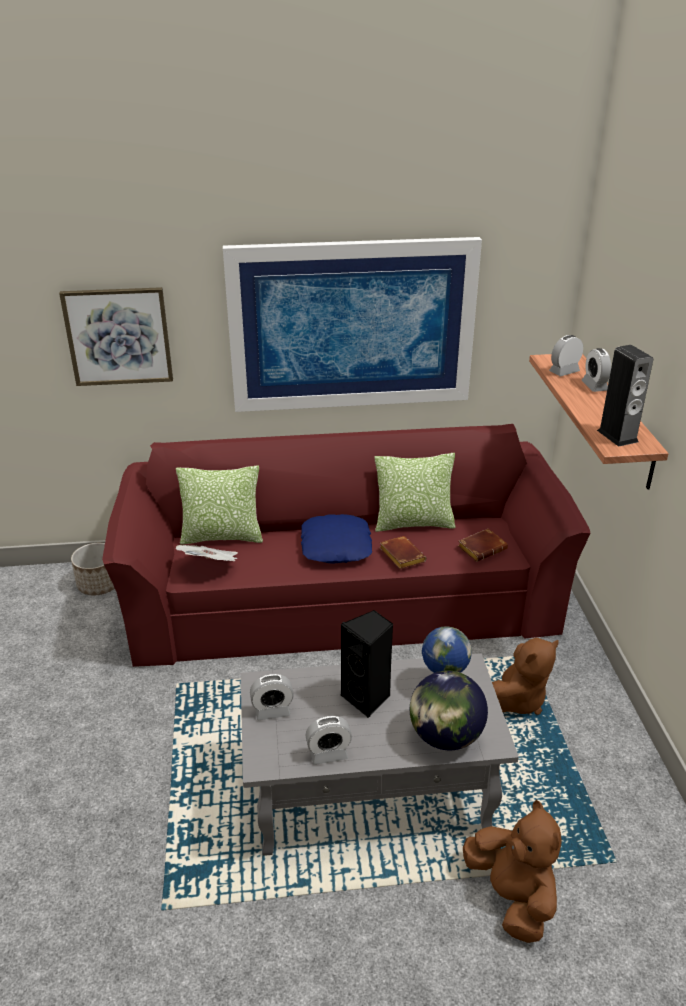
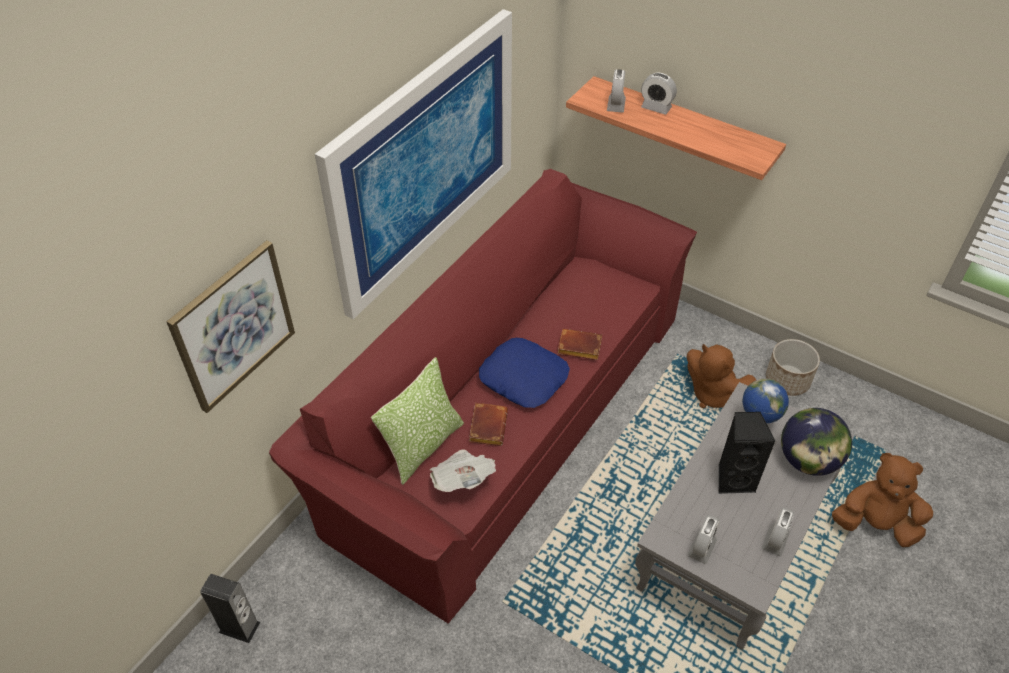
camera: 50 degrees left, 15 degrees up
(99, 584) = (293, 587): planter -> planter (787, 380)
(413, 523) = (541, 311): pillow -> none
(482, 548) = (614, 295): brown book -> brown book (487, 426)
(517, 700) = (714, 394): brown plush toy -> brown plush toy turned 135 degrees clockwise
(617, 436) = (741, 149): speaker -> speaker (239, 627)

